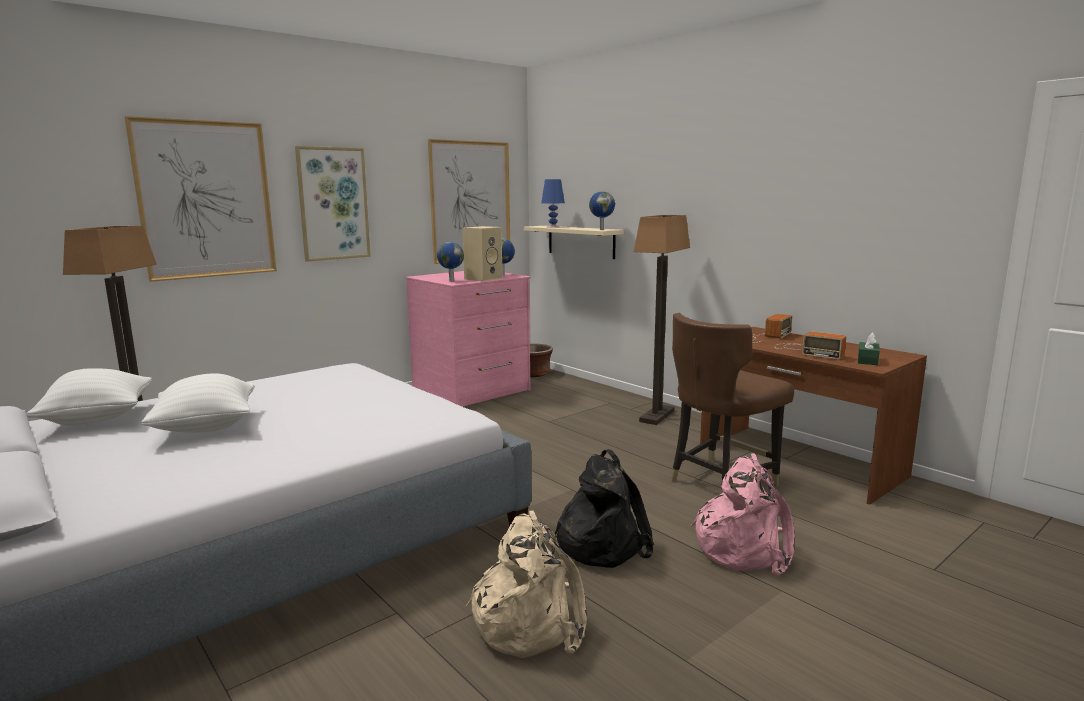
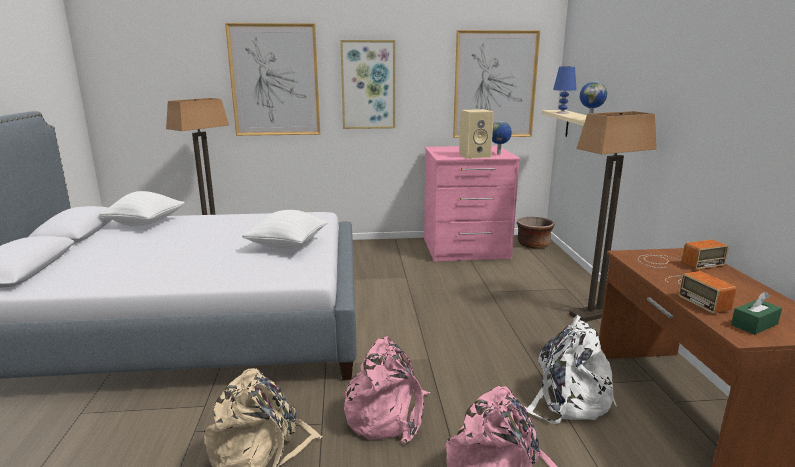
camera: 35 degrees right, 5 degrees up
(206, 428) = (174, 243): white pillow -> white pillow (287, 246)
(451, 281) = (445, 155): globe -> none
(600, 544) = (387, 414): black backpack -> pink backpack
(720, 481) = (568, 400): brown chair -> white backpack

